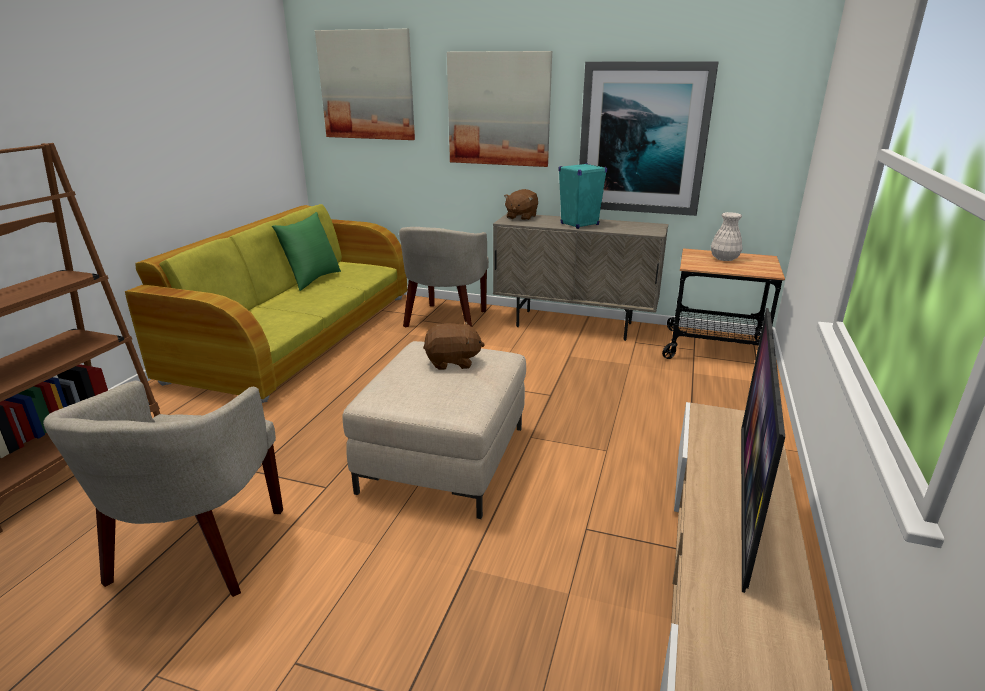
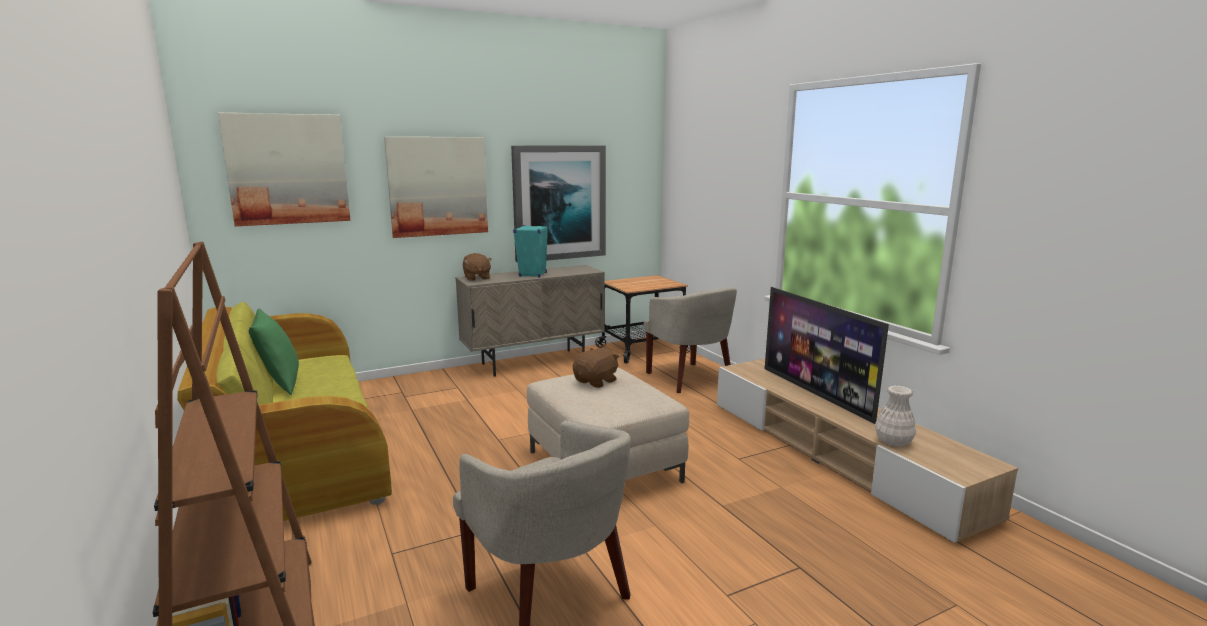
camera: 45 degrees left, 10 degrees down
(446, 320) = (426, 390): beige armchair -> beige armchair (690, 378)
(724, 258) = (636, 282): white vase -> white vase (893, 442)

